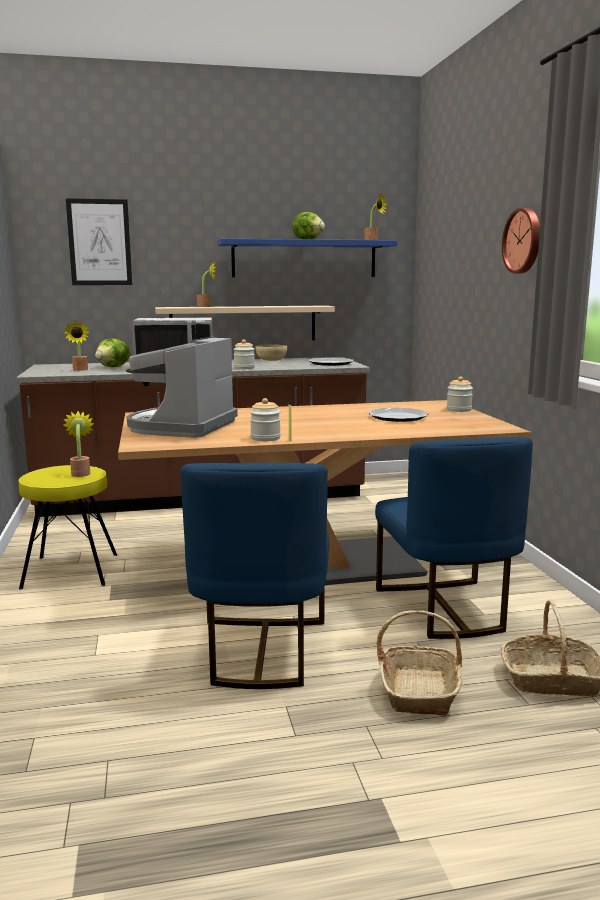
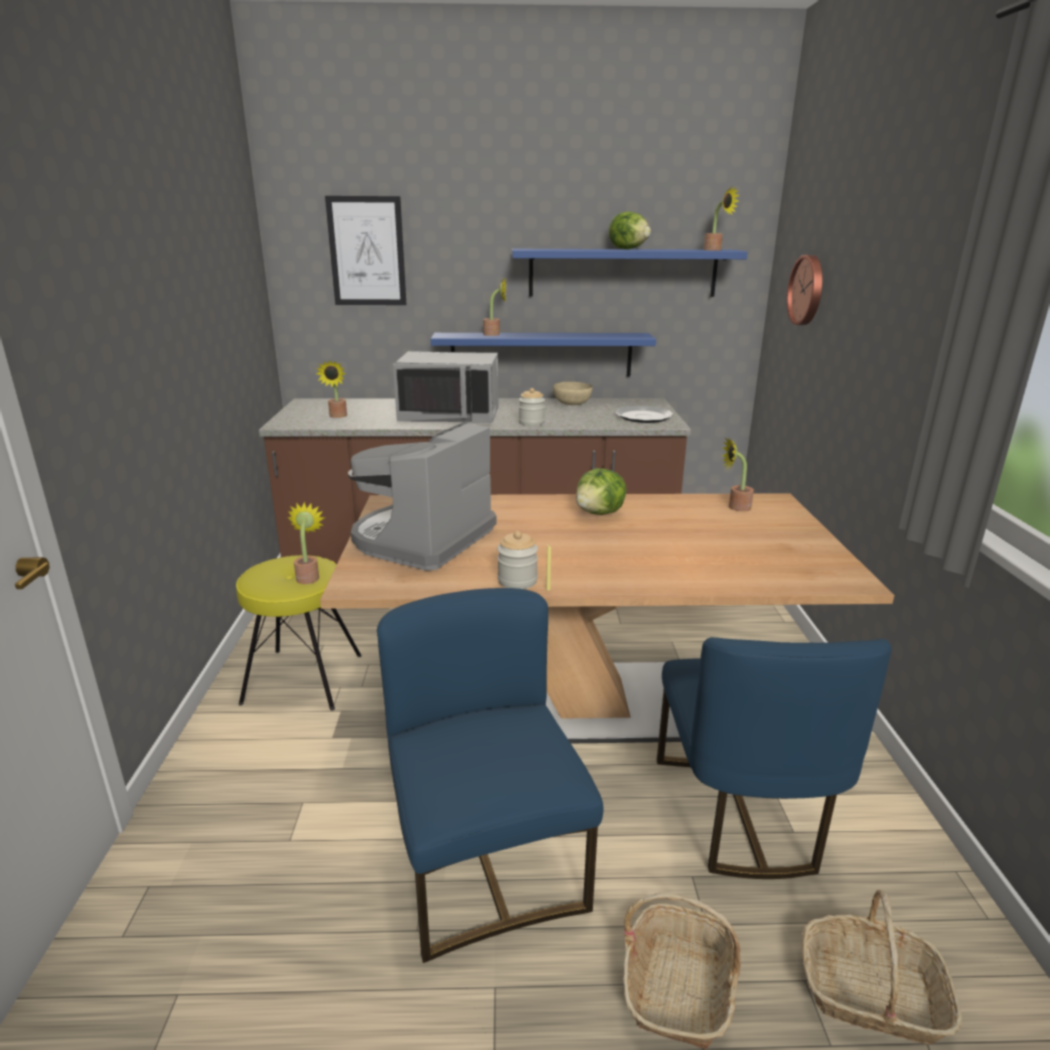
camera: 10 degrees right, 10 degrees up
(113, 367) = (378, 411): lettuce -> lettuce (599, 513)
(243, 324) = (541, 354): beige shelf -> blue shelf
(261, 651) = (487, 865): blue chair -> blue chair turned 150 degrees clockwise
(397, 417) = (709, 536): plate -> none
(411, 406) = (735, 507): none -> potted plant
(459, 410) = (798, 522): jar -> none
(523, 241) = (925, 295): wall clock -> wall clock (808, 290)

